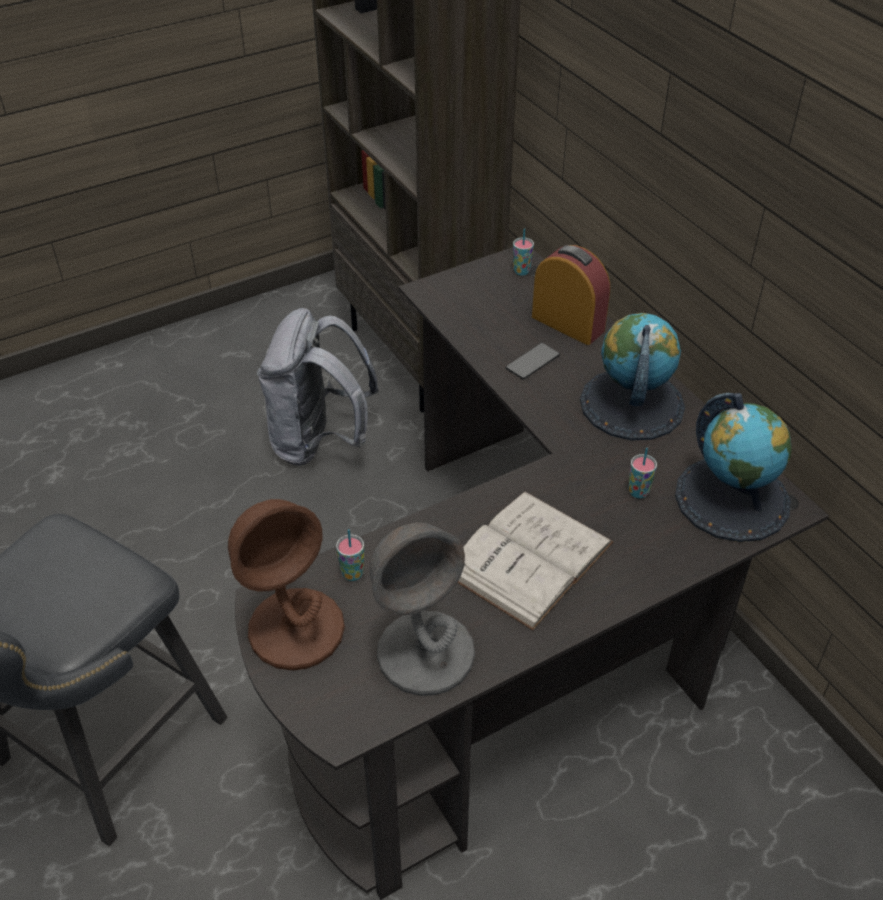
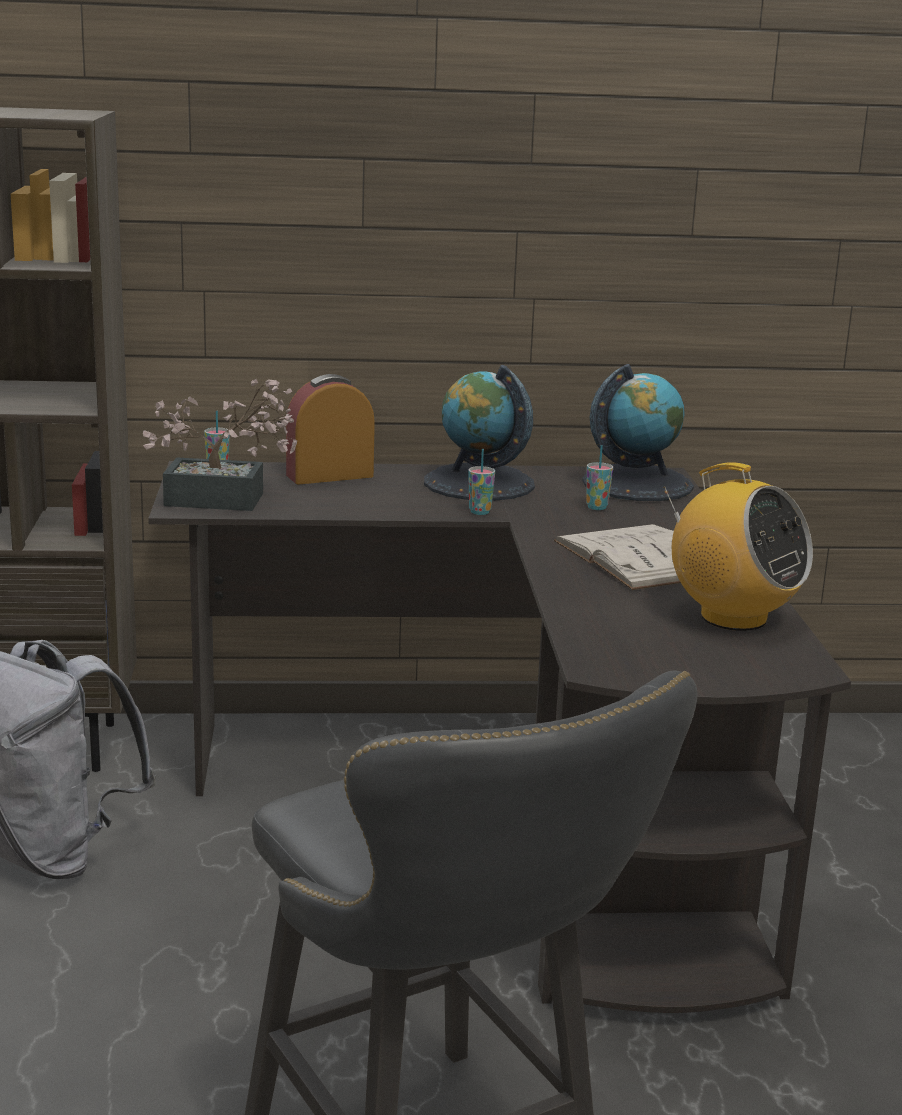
camera: 65 degrees left, 25 degrees down
(297, 629) = (655, 662): brown table lamp -> none
(352, 573) = (596, 624): cup -> cup (479, 512)
(426, 653) = (732, 617): grey table lamp -> radio
(462, 301) = (226, 500): none -> potted plant
(532, 362) = (368, 498): phone -> none

